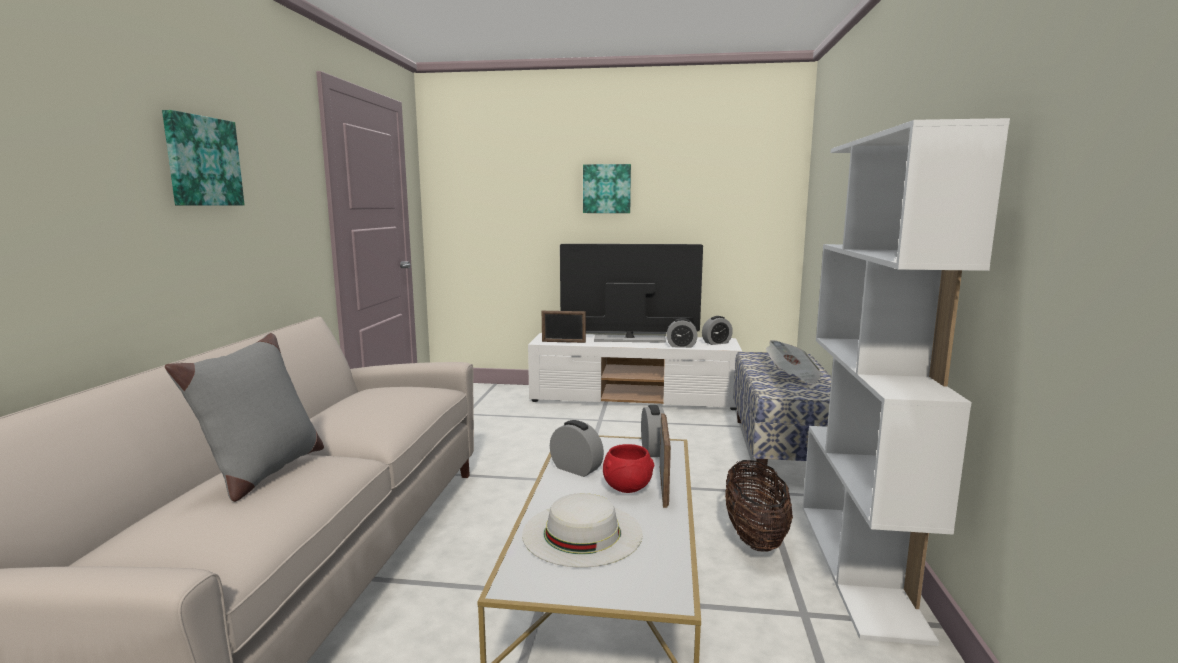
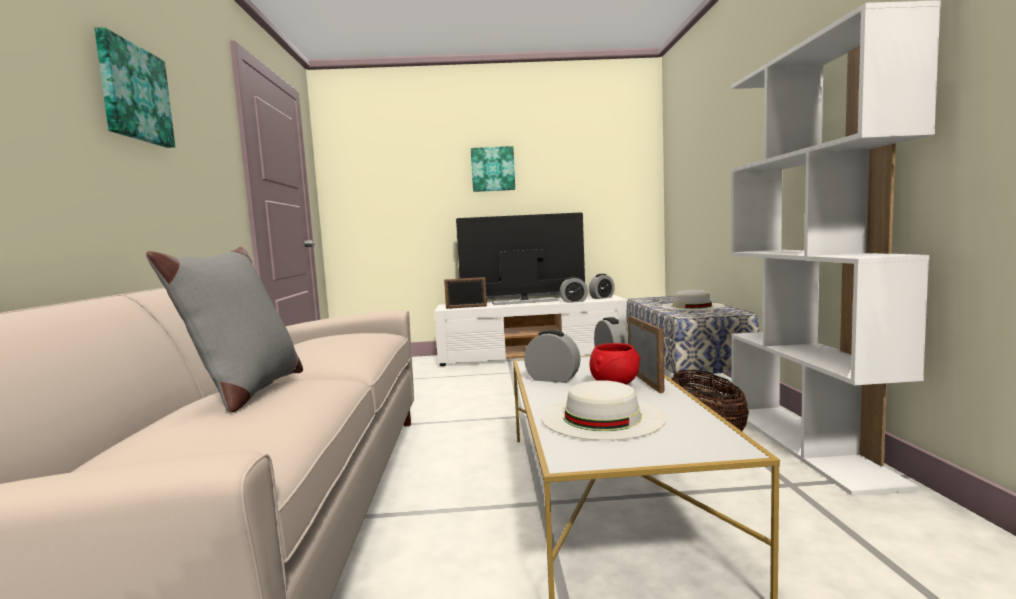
camera: 10 degrees left, 5 degrees down
(793, 377) = (692, 306): newspaper -> white hat

